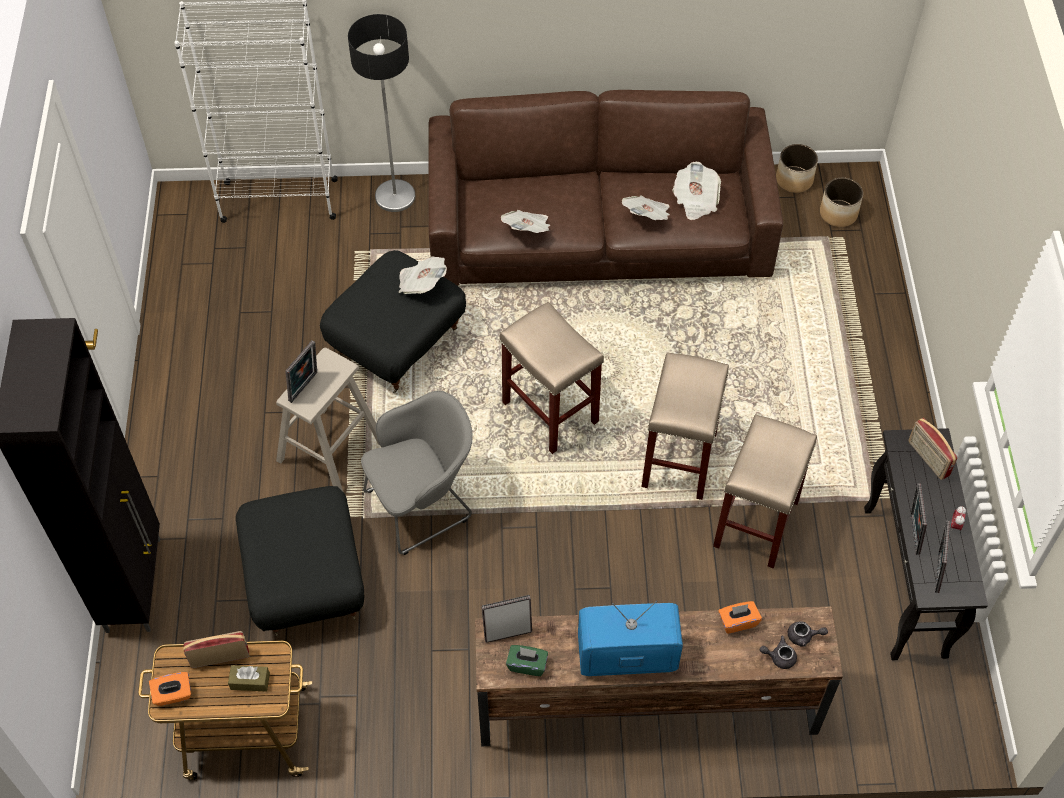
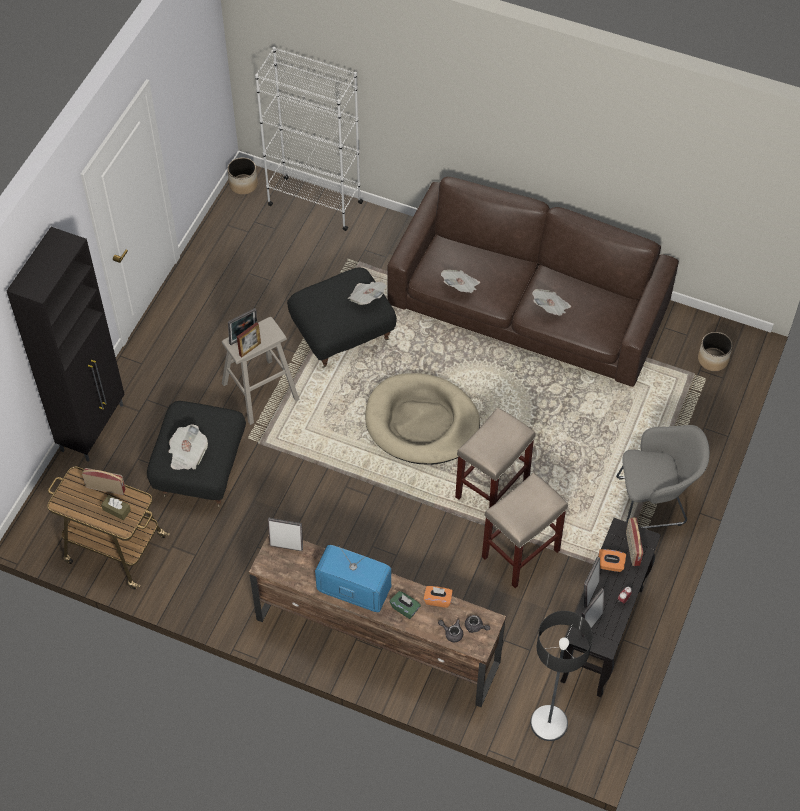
camera: 25 degrees right, 0 degrees up
(173, 694) = (67, 499): orange tissue box -> orange tissue box (610, 565)
(320, 398) = (250, 349): none -> picture frame
(395, 196) = (396, 229): floor lamp -> floor lamp (549, 723)
(423, 504) = (302, 450): grey armchair -> grey armchair (654, 502)
(527, 665) = (288, 570): green tissue box -> green tissue box (405, 608)
(551, 412) = (422, 422): beige stool -> beige dog bed
(695, 200) = (592, 310): newspaper -> newspaper (187, 454)
(794, 179) = (695, 322): planter -> planter (243, 184)

